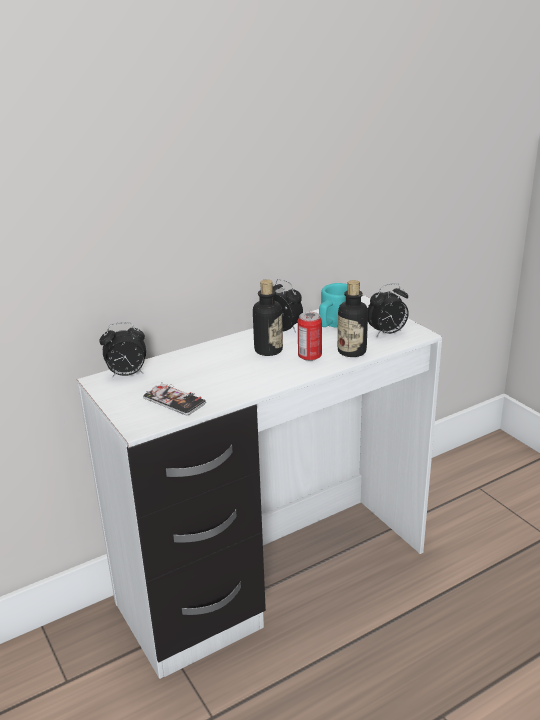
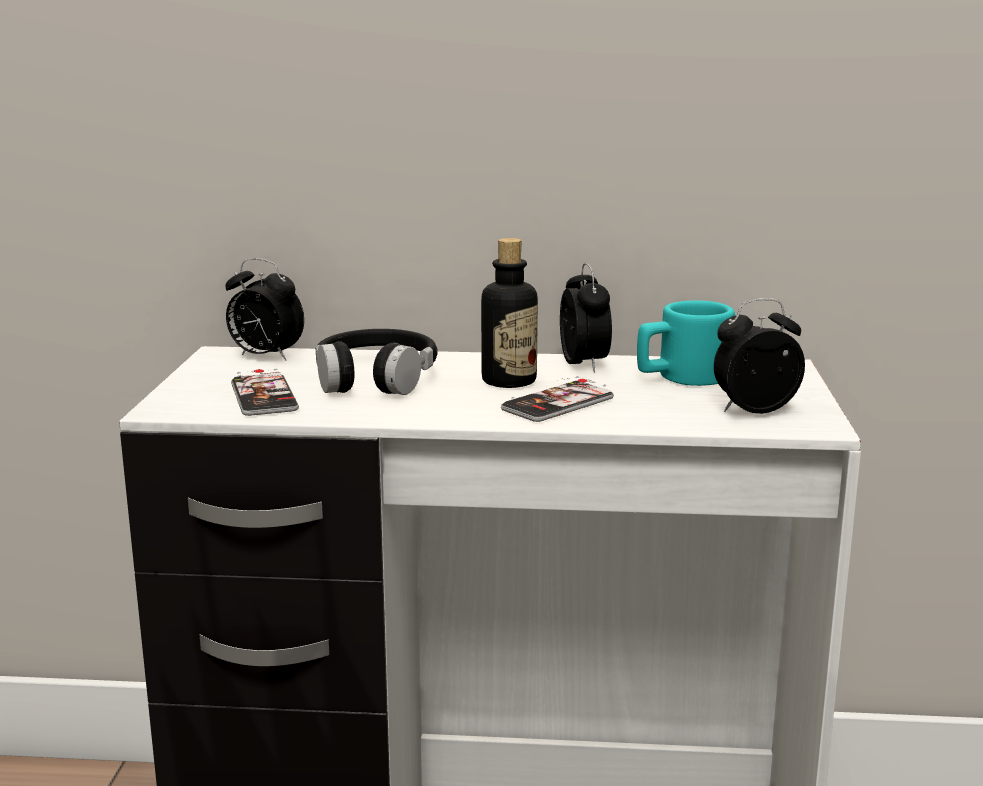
camera: 35 degrees right, 10 degrees down
(207, 370) = (375, 378): none -> black headphones
(309, 357) = (558, 404): can -> phone
(352, 351) = (642, 416): bottle -> none
(387, 333) = (754, 410): alarm clock -> alarm clock turned 150 degrees clockwise

